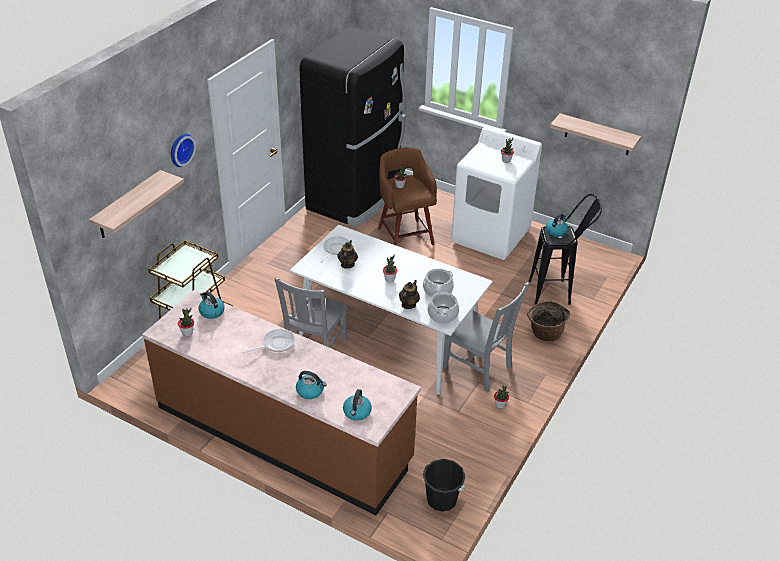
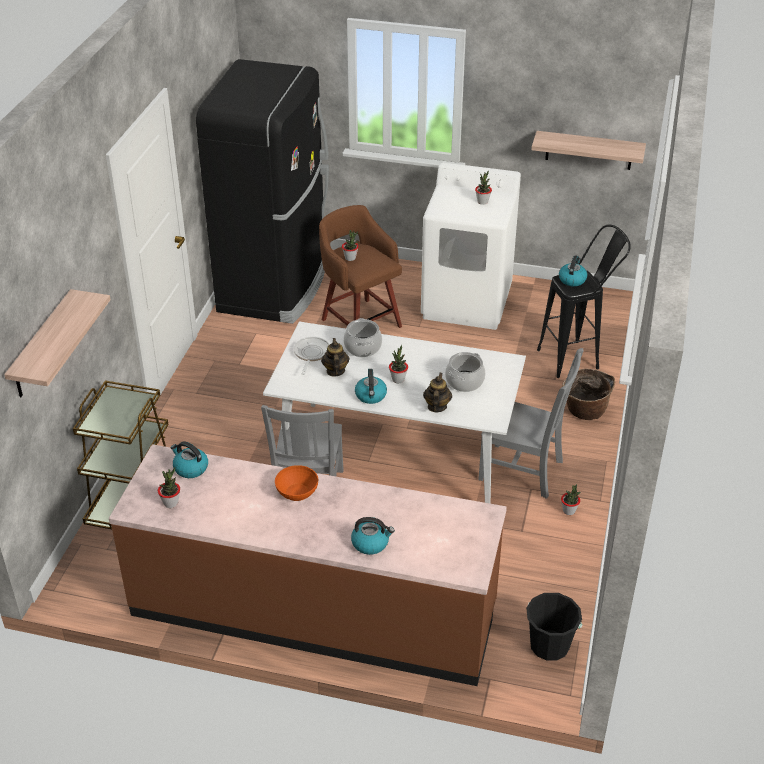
camera: 15 degrees left, 0 degrees up
(180, 149) = (88, 256): wall clock -> none
(276, 344) = (296, 492): frying pan -> orange bowl
(357, 412) = (443, 557): kettle -> kettle (371, 396)
(443, 315) = (485, 411): cooking pot -> cooking pot (363, 347)

